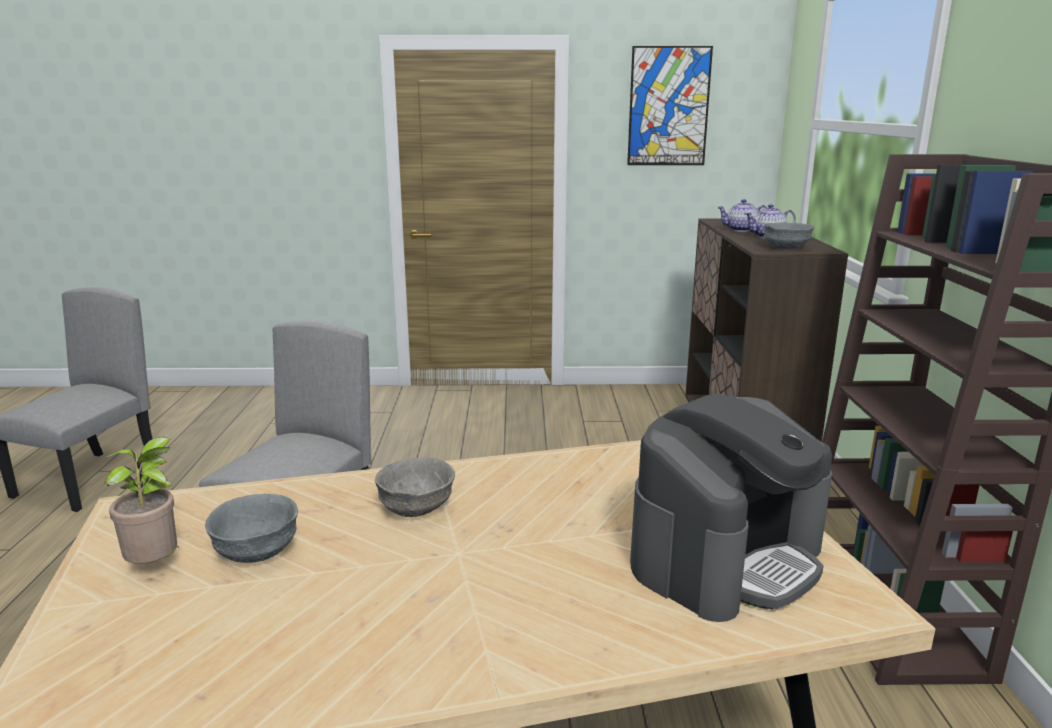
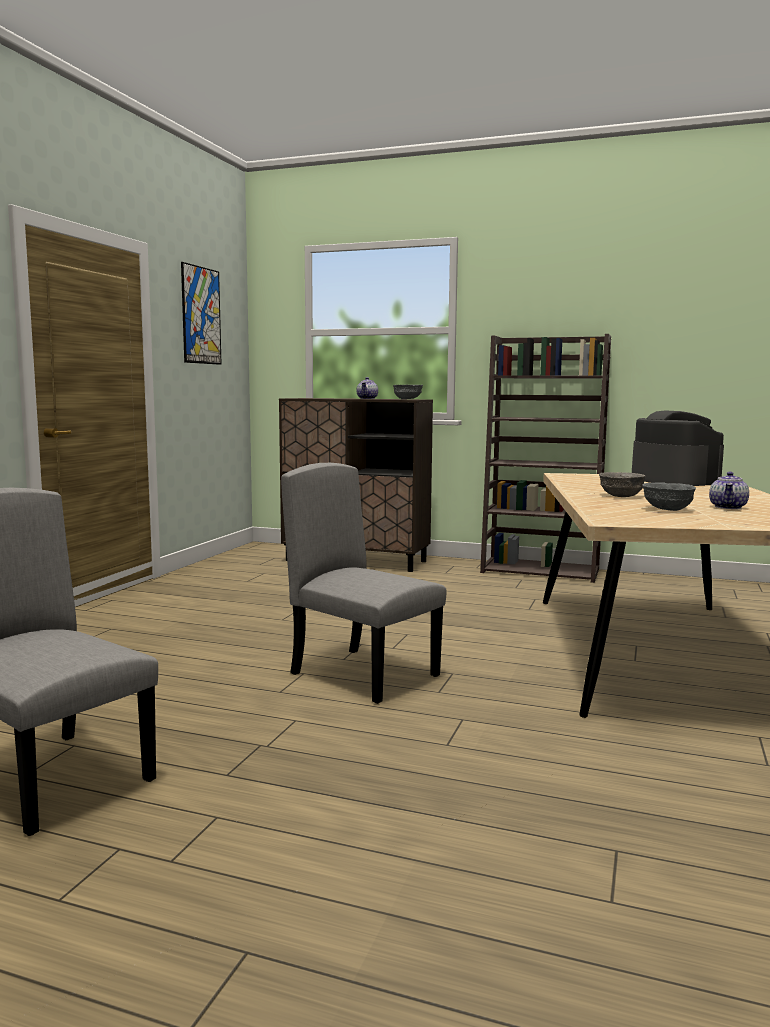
camera: 70 degrees left, 10 degrees down
(157, 566) = (684, 518): potted plant -> none
(741, 230) = (338, 398): teapot -> teapot (728, 507)

